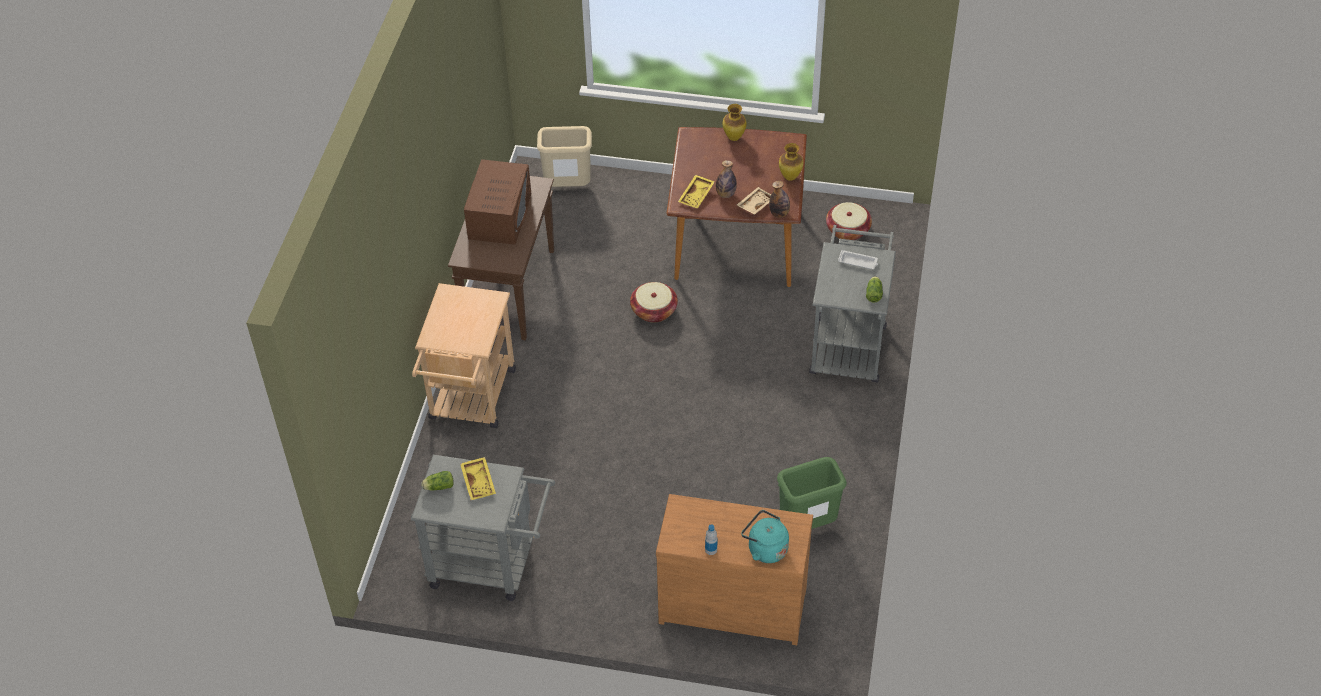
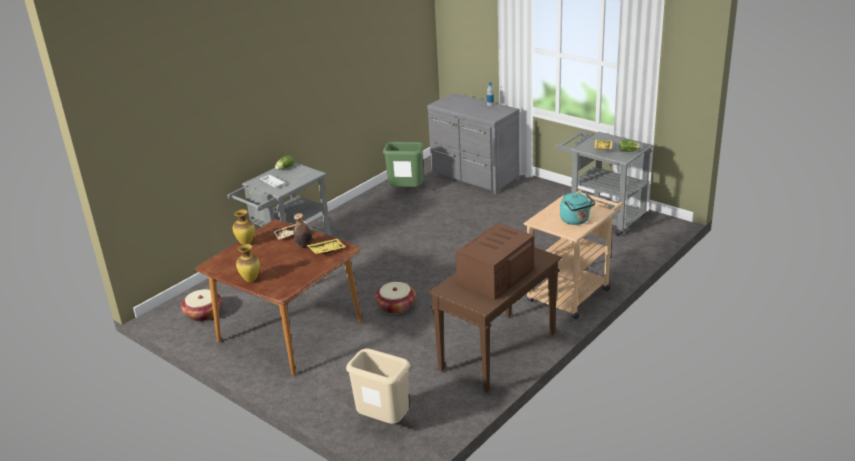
camera: 150 degrees left, 20 degrees down
(732, 602) = (474, 177): brown dresser -> grey dresser
(765, 549) = (463, 100): turquoise kettle -> turquoise kettle (576, 220)
(779, 214) = (283, 225): bottle -> none

